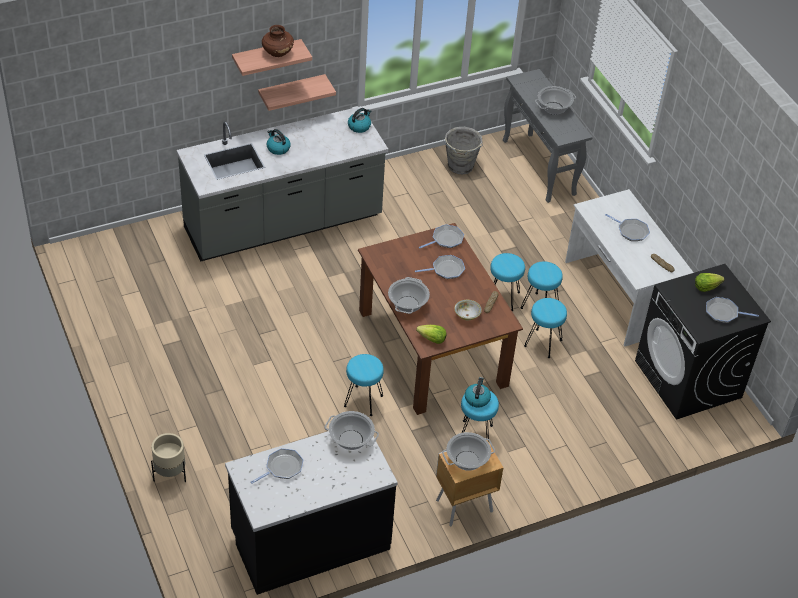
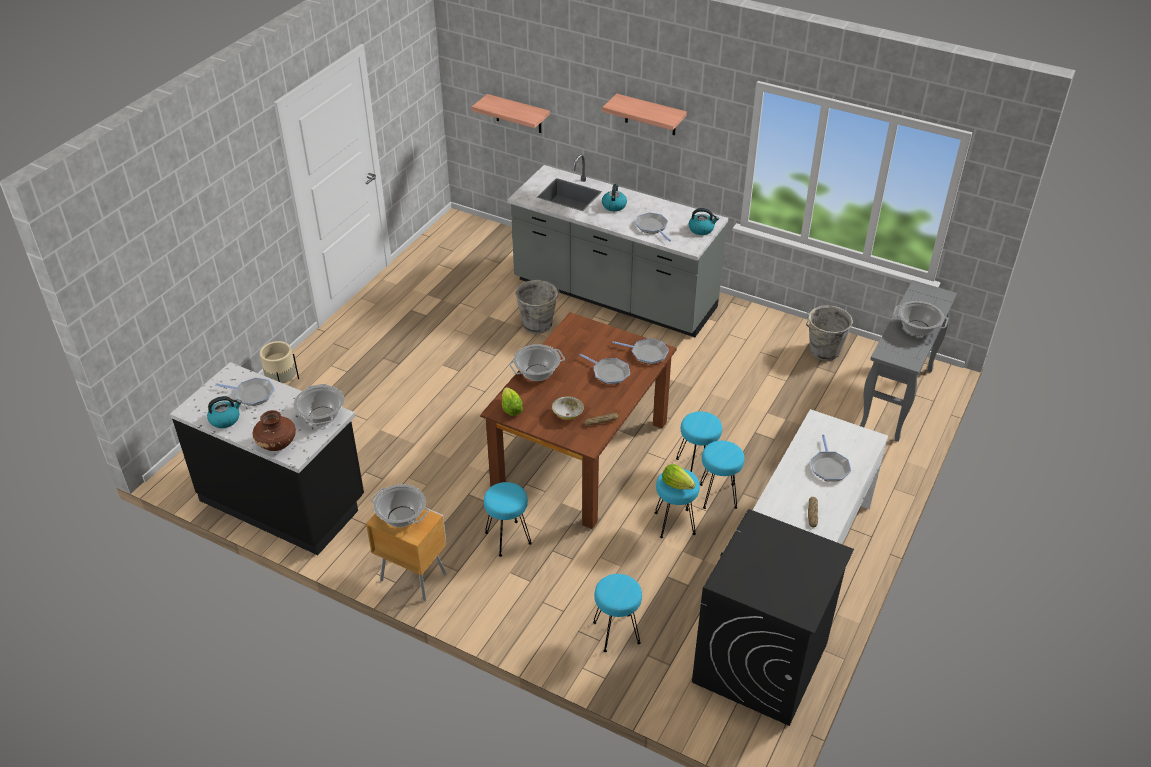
camera: 55 degrees right, 5 degrees down
(268, 285) = (538, 325): none -> grey bucket
(277, 53) = (651, 110): brown vase -> brown vase (277, 444)
(292, 92) = (673, 169): shelf -> shelf (518, 114)
(363, 400) = (471, 446): turquoise stool -> turquoise stool (616, 632)
(477, 398) = (505, 492): kettle -> kettle (225, 419)
(706, 287) = (796, 551): lettuce -> lettuce (677, 484)
(723, 313) = (775, 584): frying pan -> frying pan (652, 227)

